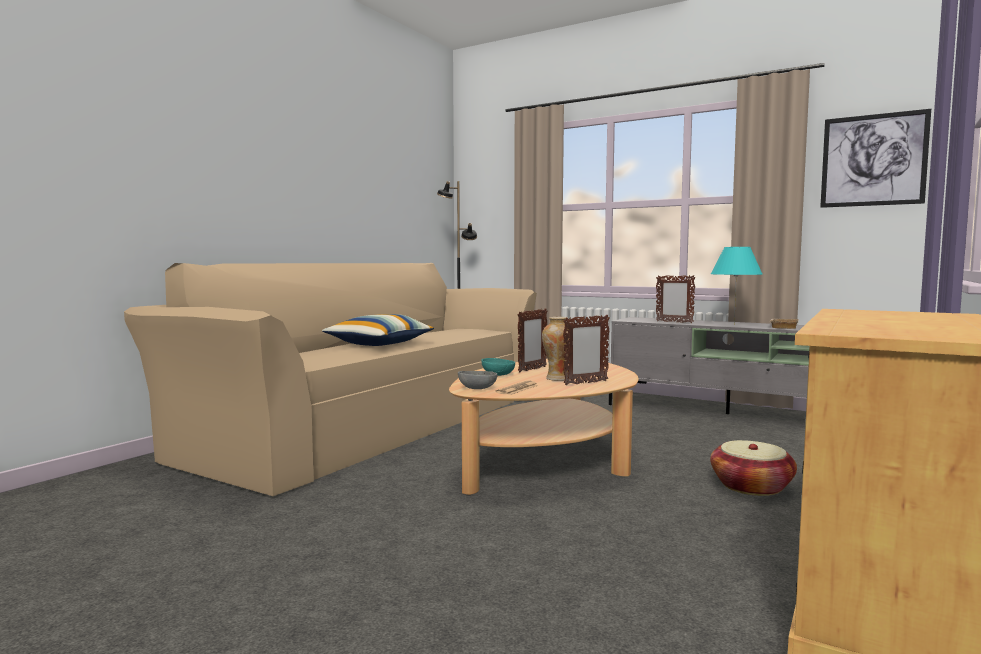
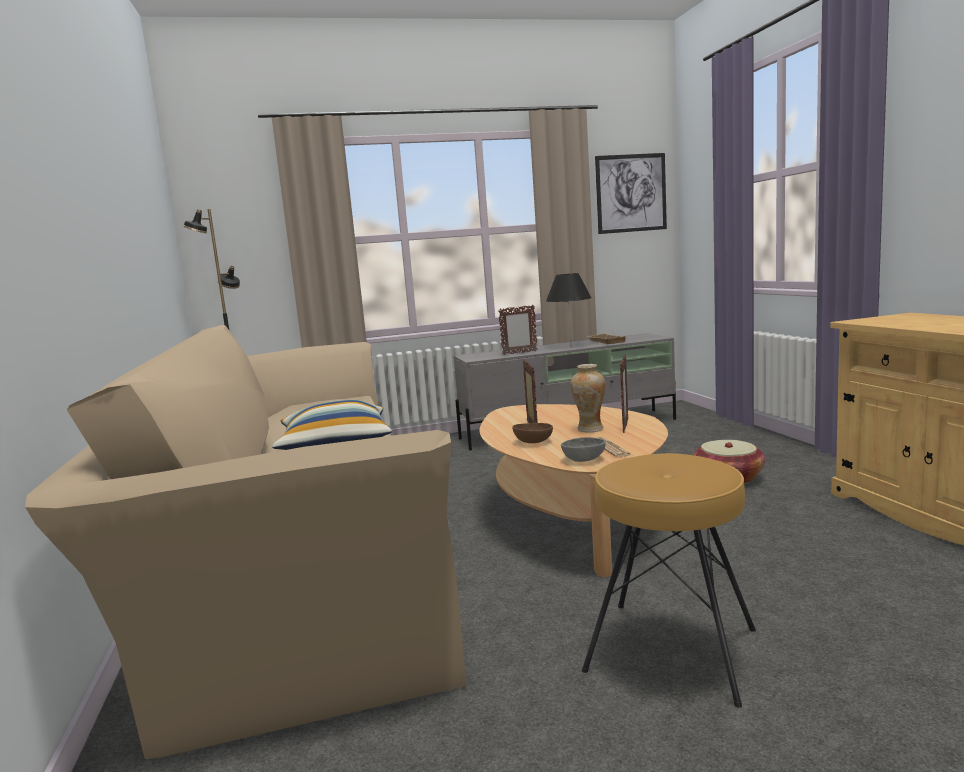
camera: 45 degrees left, 5 degrees up
(381, 537) = (671, 650): none -> brown stool
(498, 375) = (533, 442): turquoise bowl -> brown bowl
(734, 325) = (571, 346): turquoise table lamp -> black table lamp

